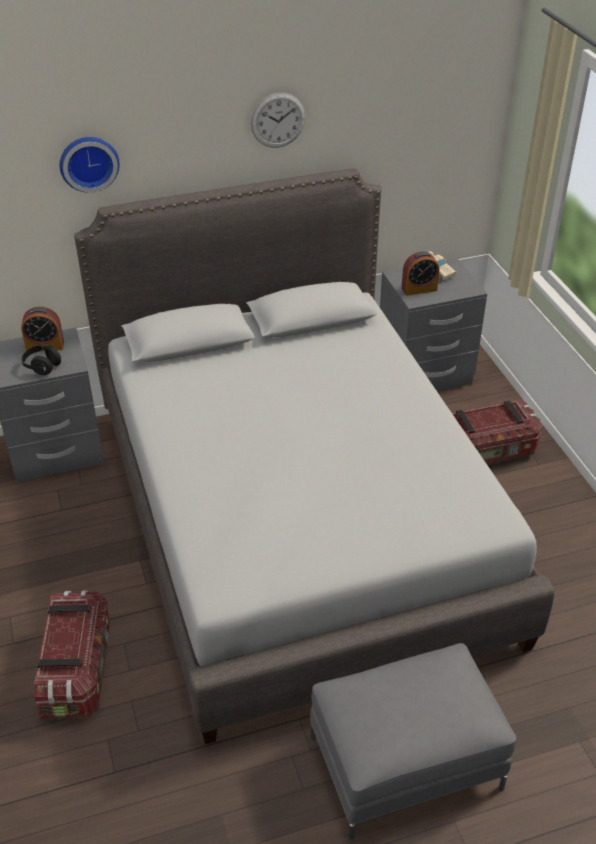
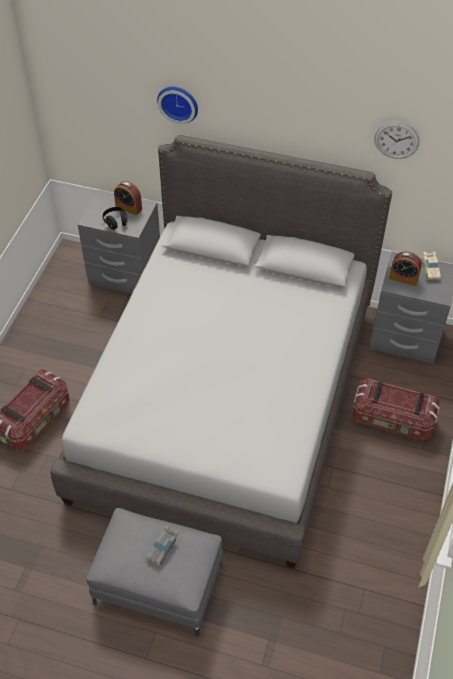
camera: 35 degrees right, 10 degrees up
(278, 120) = (320, 119): wall clock -> wall clock (396, 140)
(419, 692) = (163, 548): none -> grey toy car

